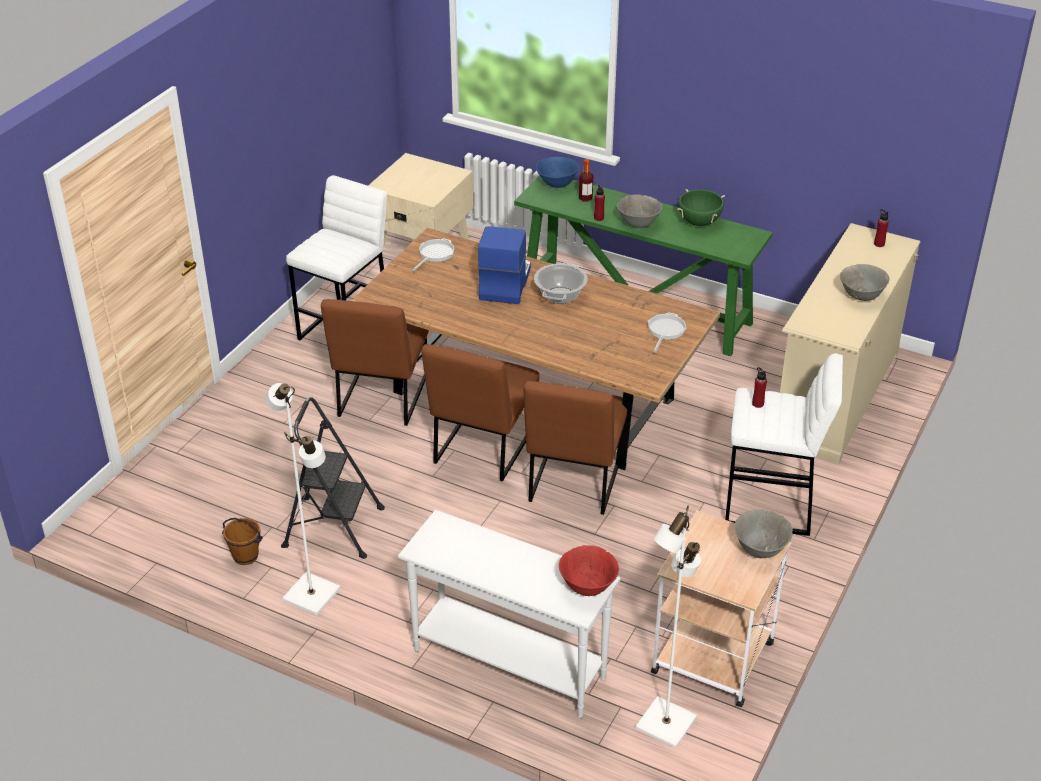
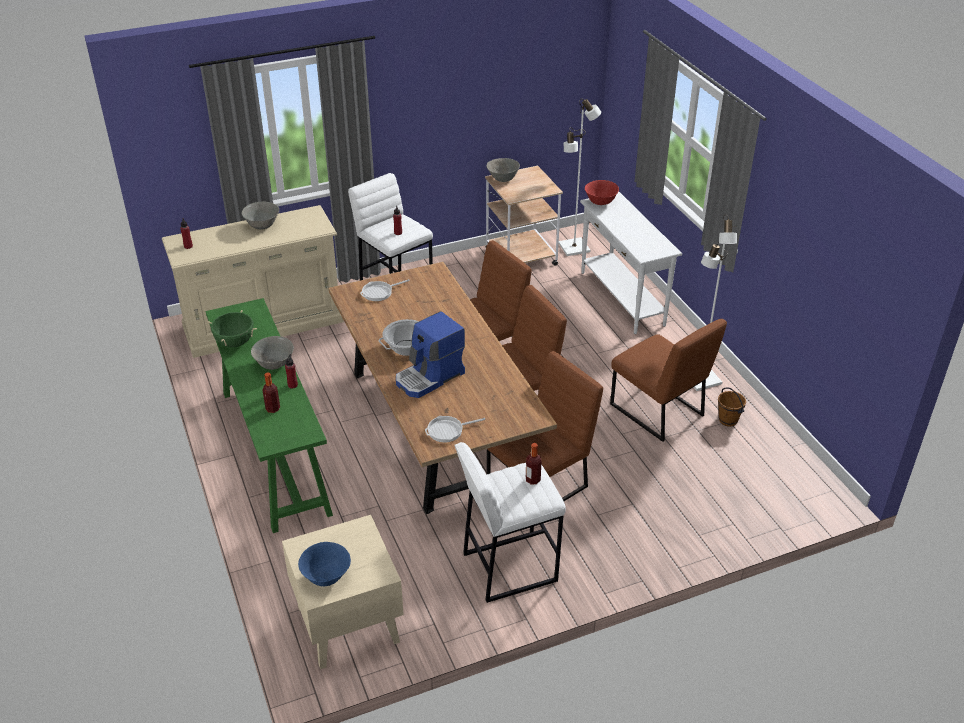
camera: 140 degrees left, 0 degrees up
(326, 253) = (533, 480): none -> bottle
(330, 526) = (658, 411): black step ladder -> brown chair
(557, 184) = (271, 436): blue bowl -> blue bowl (326, 577)

